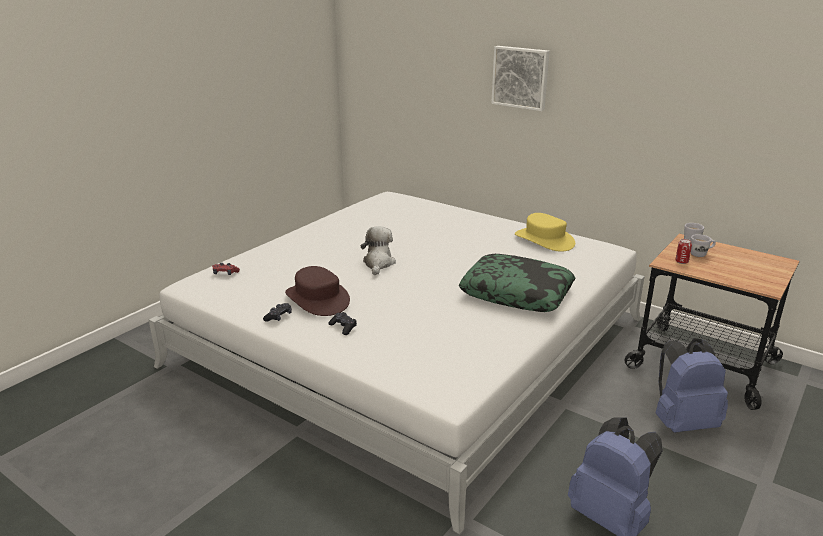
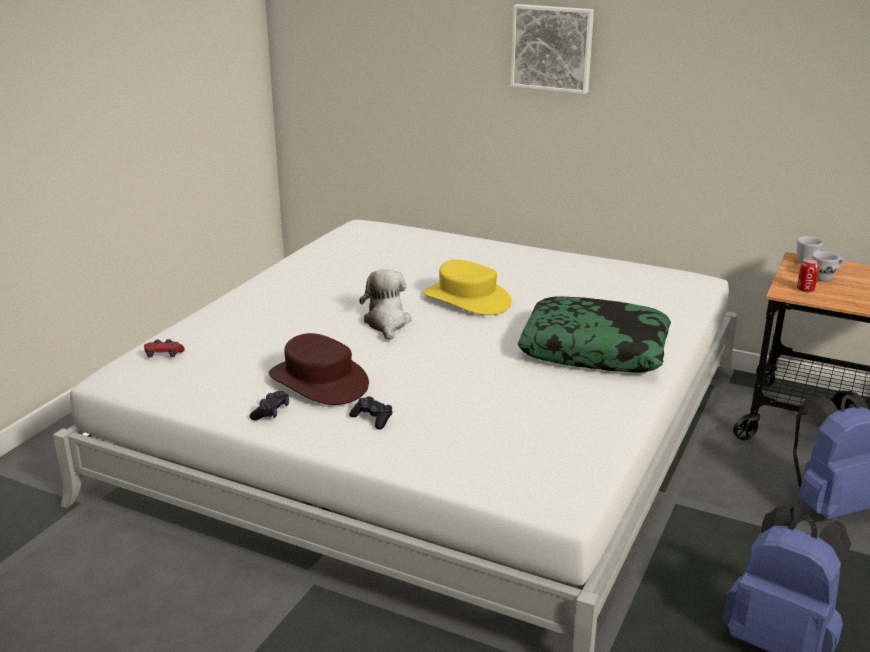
camera: 10 degrees left, 0 degrees up
(544, 240) = (604, 273): yellow hat -> yellow hat (467, 299)

